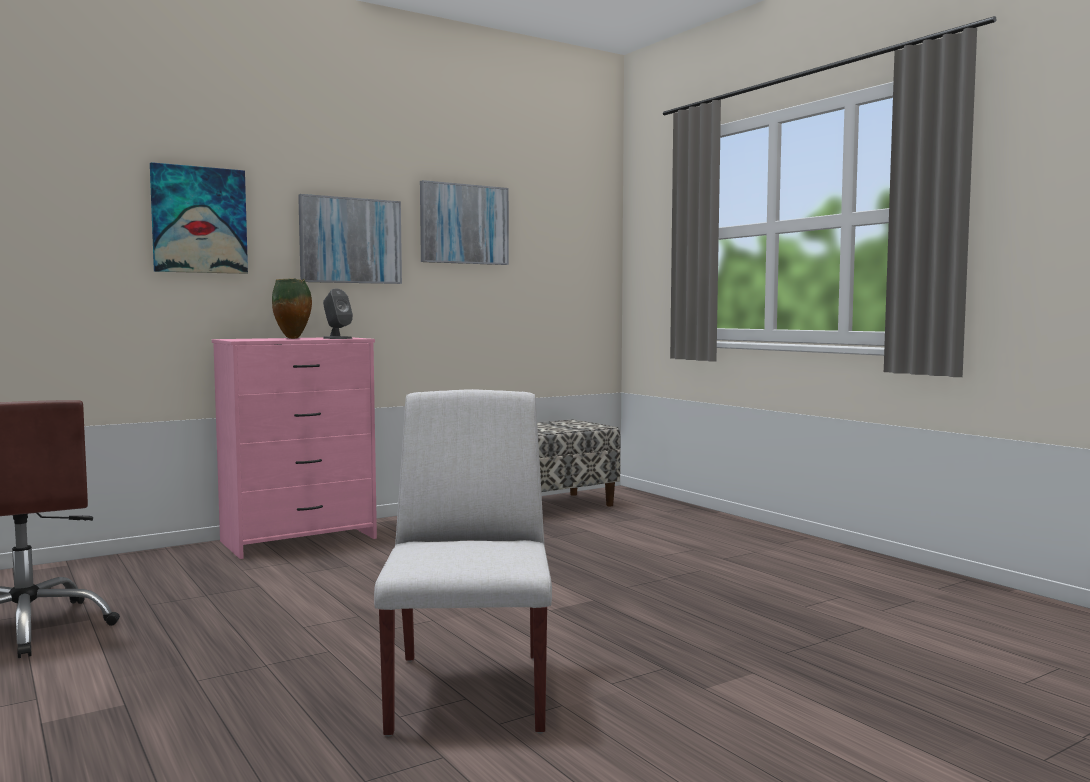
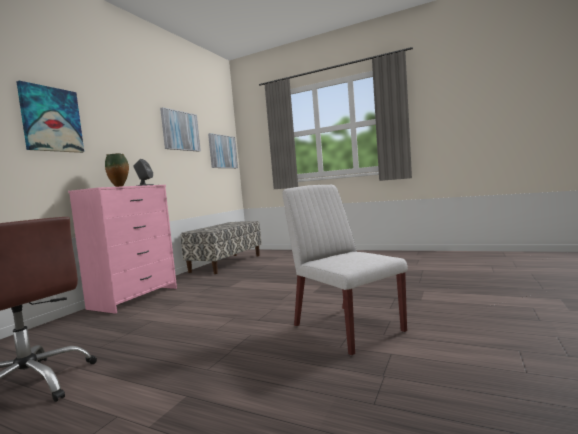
camera: 30 degrees left, 0 degrees up
(350, 240) = (132, 136): picture -> picture (222, 152)

